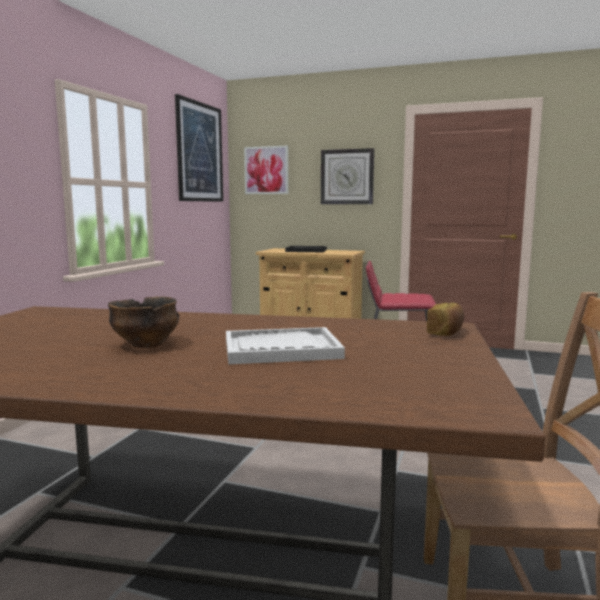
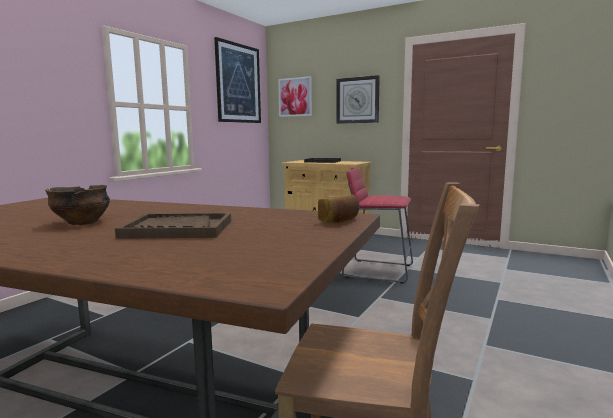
camera: 10 degrees right, 0 degrees up
(281, 349) = (178, 229): white tray -> brown tray

